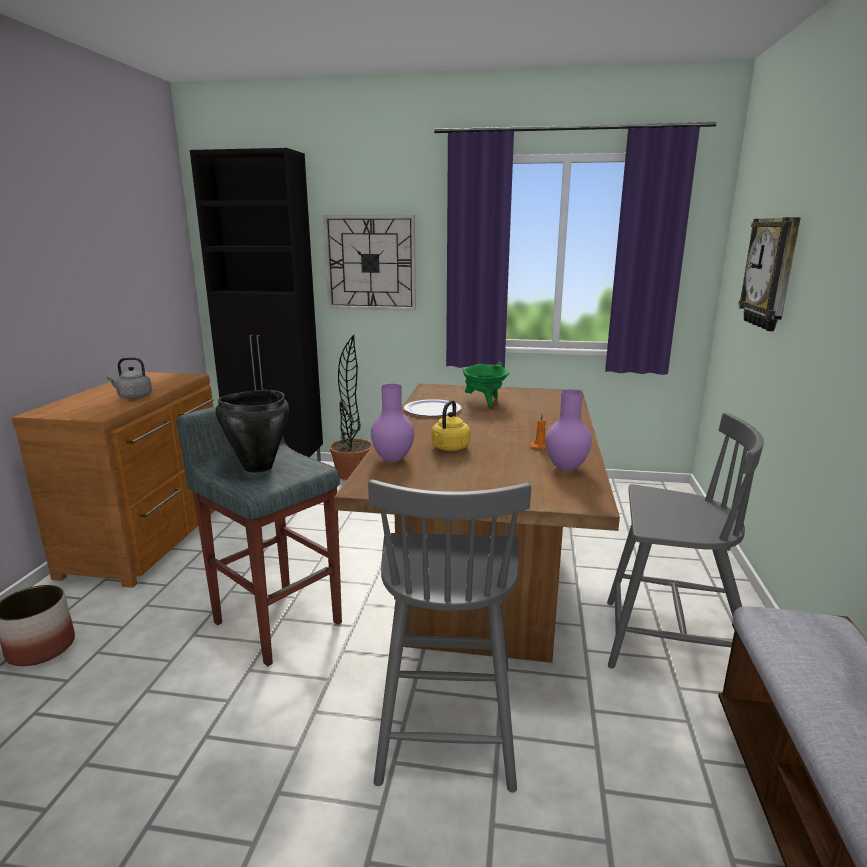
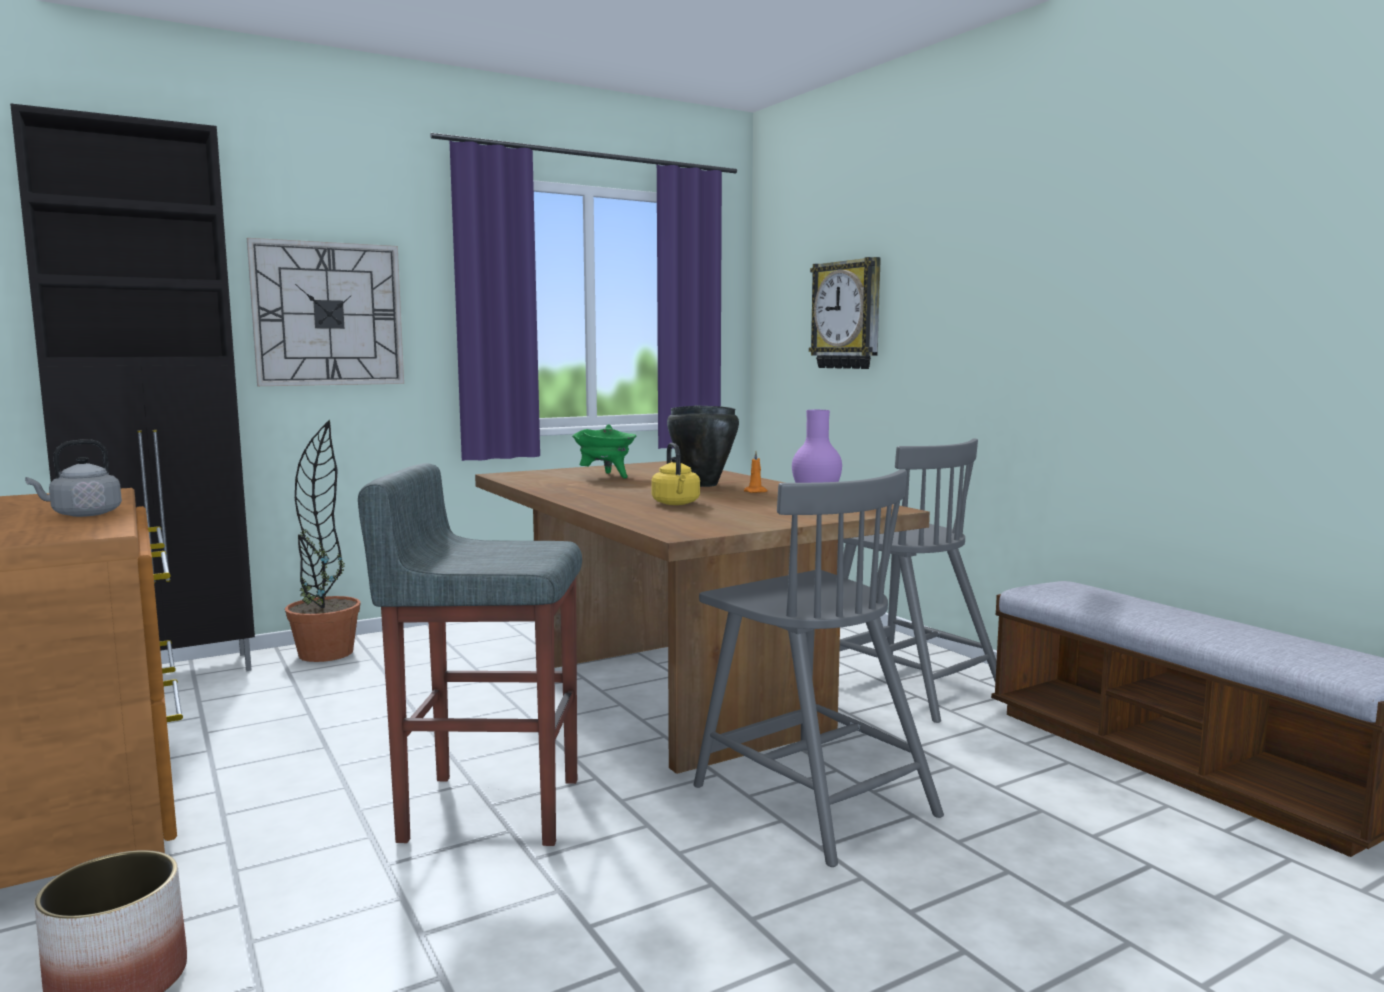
camera: 40 degrees left, 10 degrees down
(257, 467) = (480, 553): black cooking pot -> black cooking pot (702, 484)
(393, 459) = (644, 516): purple vase -> none
(432, 410) = (565, 487): plate -> none
(673, 643) = (906, 686): grey chair -> grey chair turned 75 degrees clockwise

